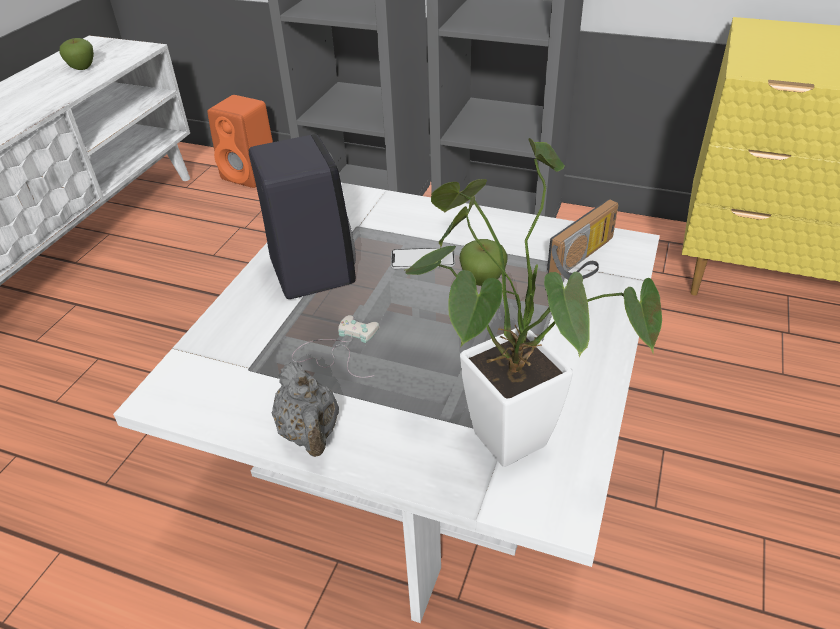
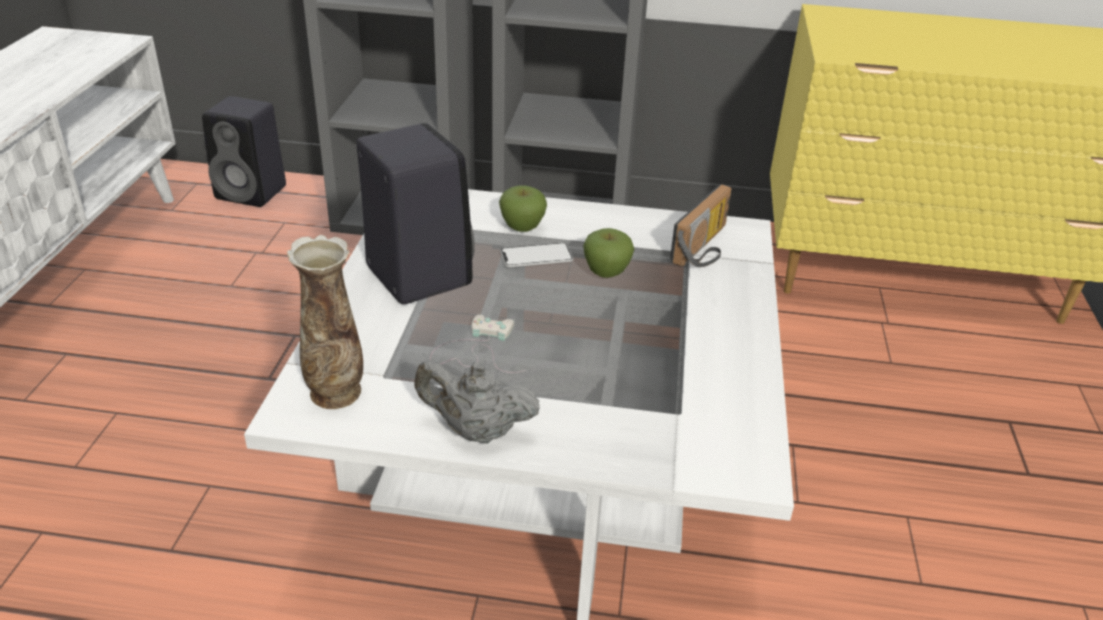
camera: 15 degrees left, 5 degrees down
(82, 68) = (52, 64): apple -> apple (522, 228)
(202, 382) = (336, 393): none -> vase
(252, 175) = (253, 192): orange speaker -> black speaker
(310, 433) = (476, 430): grey teapot -> grey teapot turned 135 degrees clockwise
(500, 428) = (670, 407): potted plant -> none

